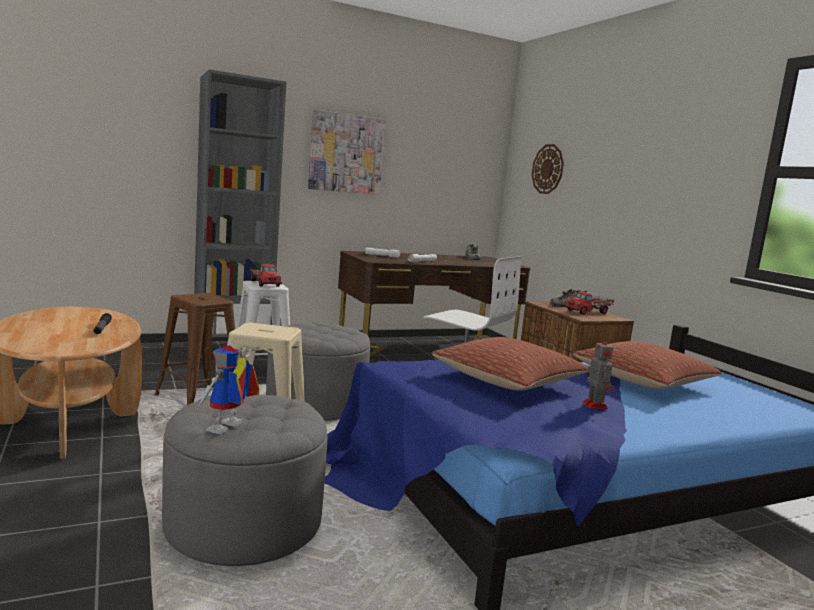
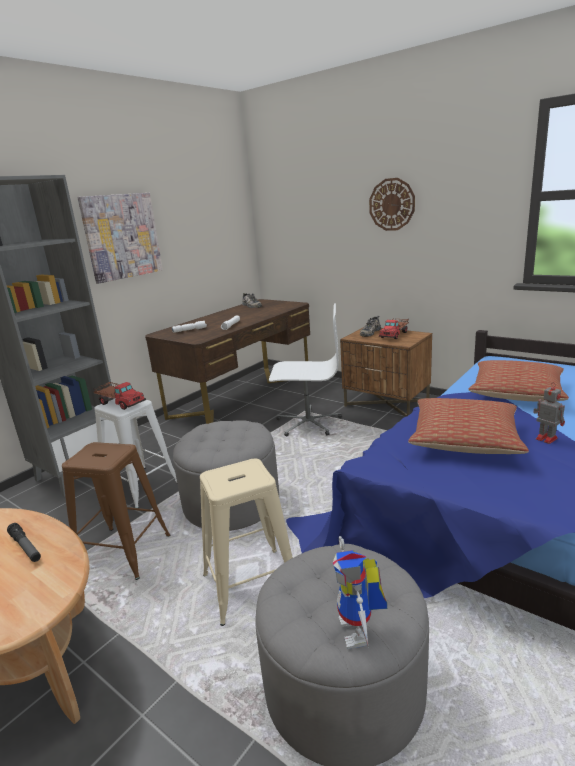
camera: 25 degrees left, 10 degrees up
(547, 169) = (302, 213): wall clock -> wall clock (392, 204)

